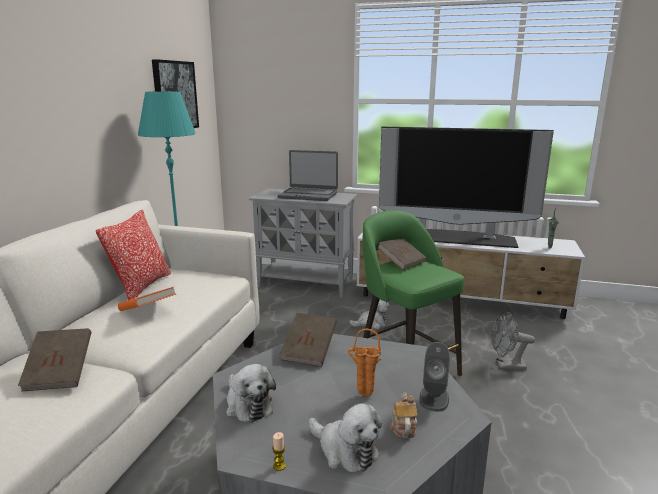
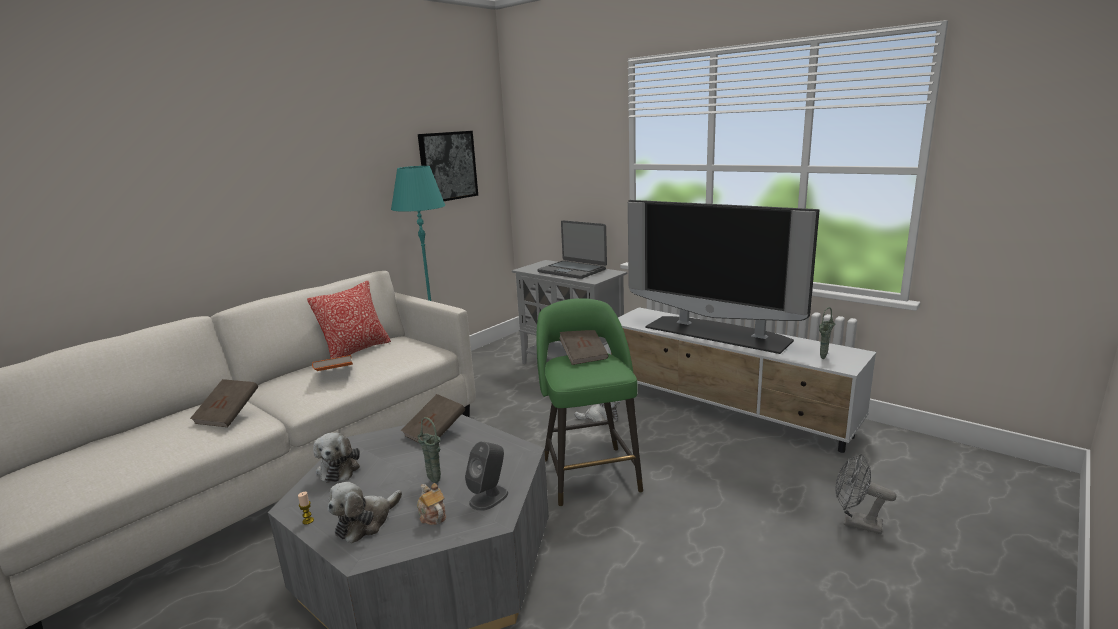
camera: 25 degrees right, 0 degrees up
(345, 450) = (365, 522): plush toy -> plush toy turned 60 degrees clockwise
(363, 395) = (433, 481): orange vase -> green vase
(403, 427) = (432, 515): teapot -> teapot turned 60 degrees counterclockwise
(506, 366) = (704, 492): grey fan -> grey fan (855, 523)

